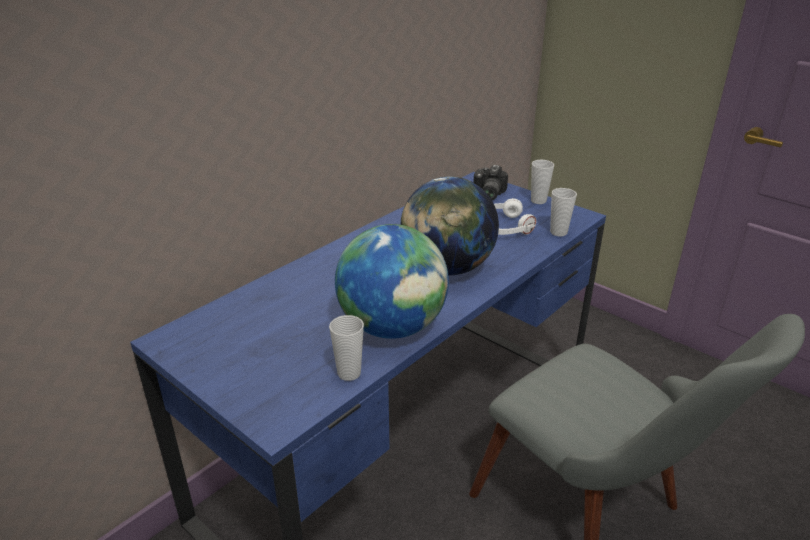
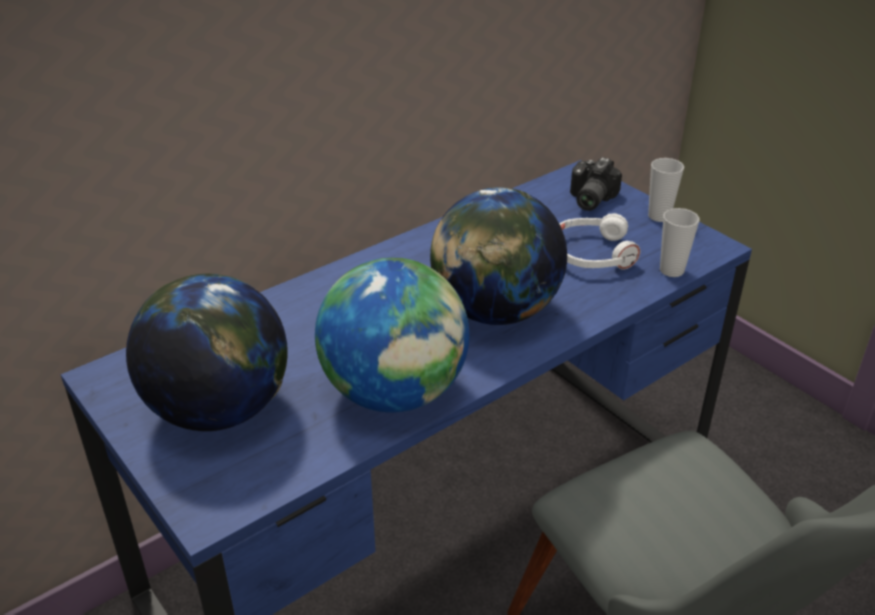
camera: 10 degrees right, 5 degrees up
(264, 353) = (219, 410): none -> globe
(349, 373) = (319, 453): cup -> none

